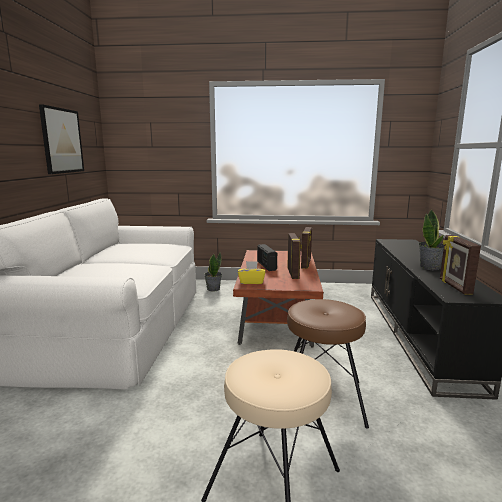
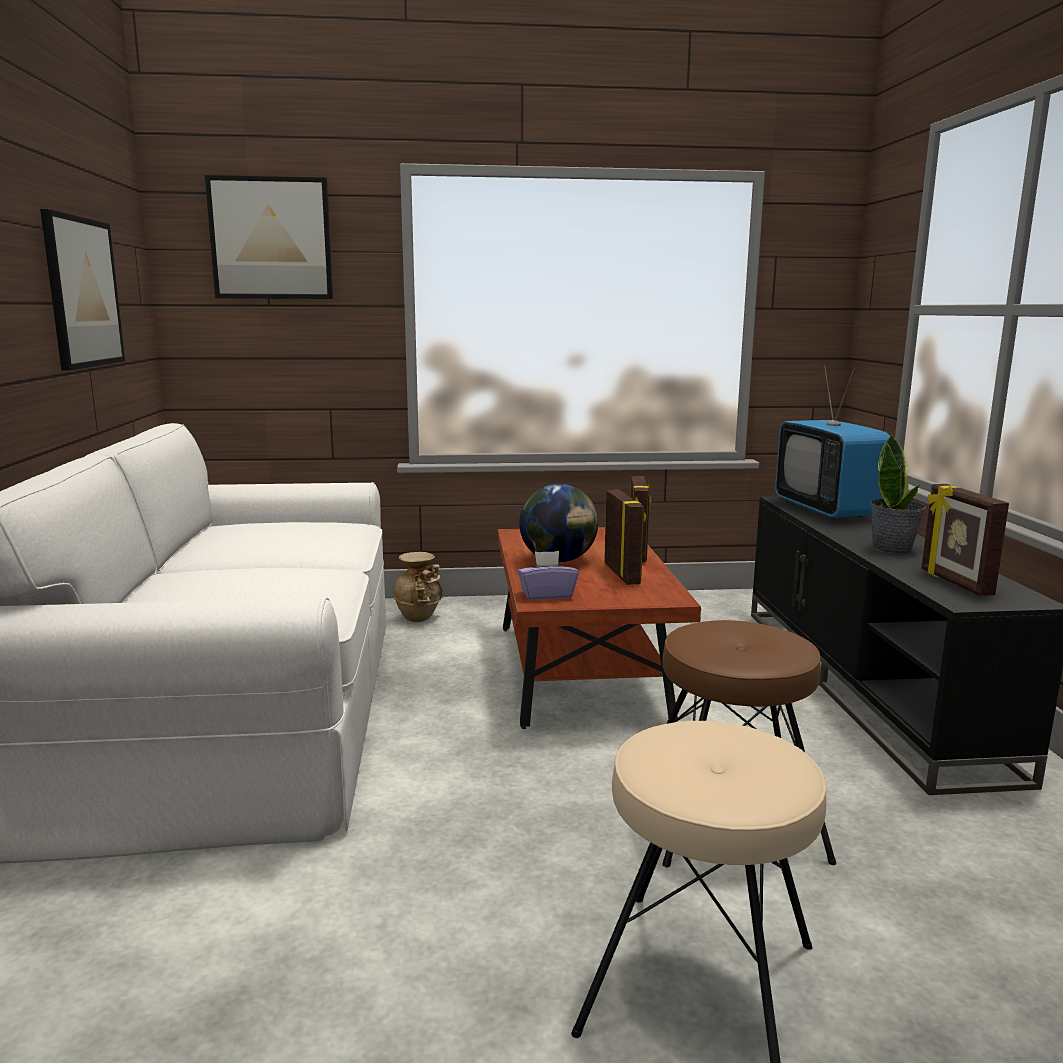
camera: 10 degrees left, 0 degrees up
(152, 117) = (271, 239): none -> picture
(213, 289) = (420, 617): potted plant -> beige vase
(251, 282) = (547, 595): yellow tissue box -> purple tissue box
(266, 266) = (558, 560): radio -> globe
(406, 246) = (826, 510): none -> television

